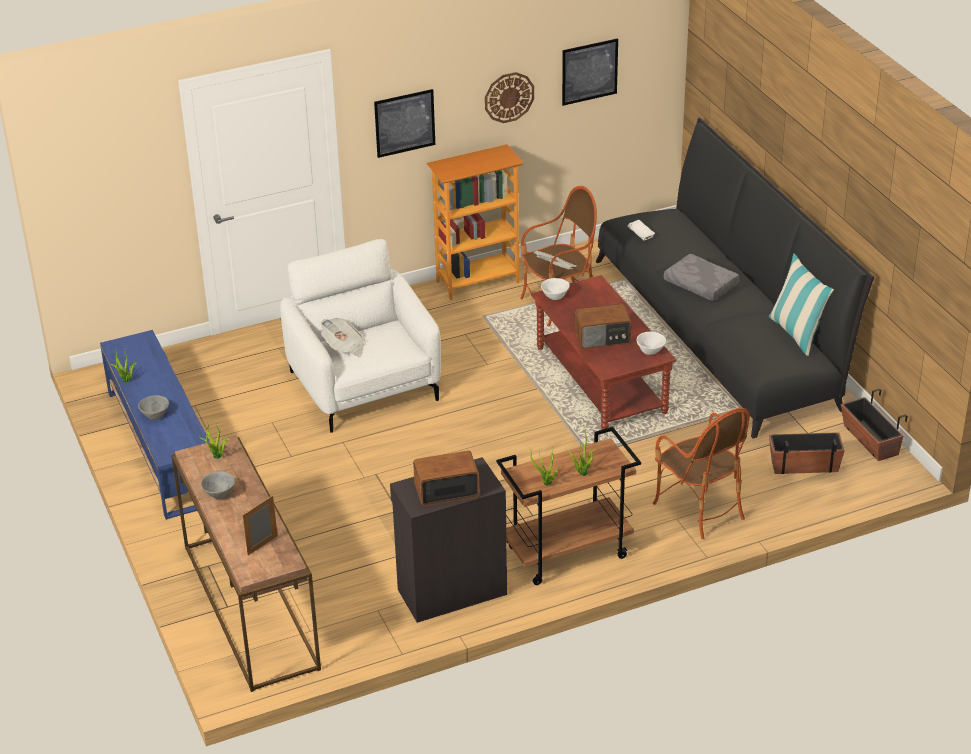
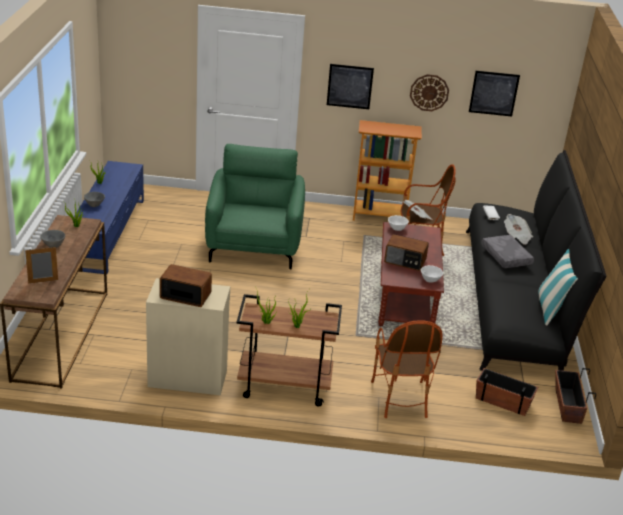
camera: 25 degrees right, 5 degrees down
(344, 347) = (239, 210): newspaper -> newspaper (517, 236)
(364, 386) = (254, 245): white armchair -> green armchair
(450, 591) = (187, 377): black cabinet -> beige cabinet

